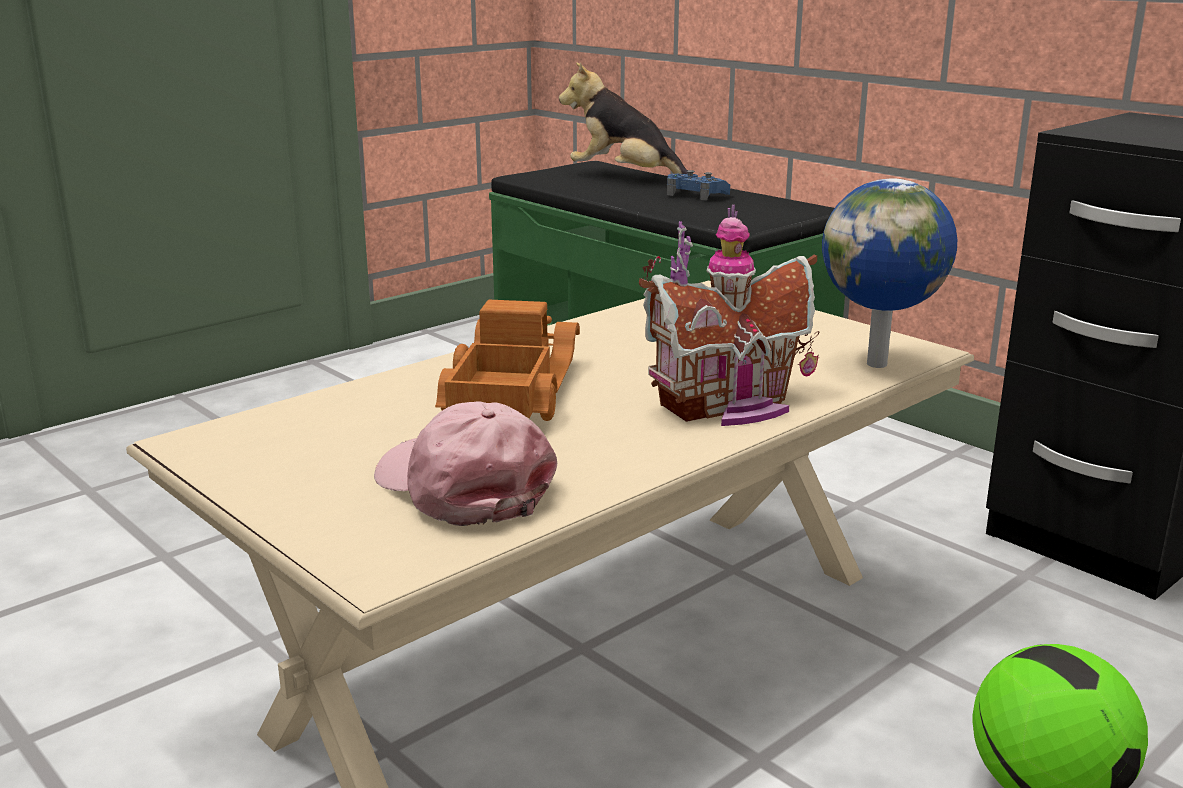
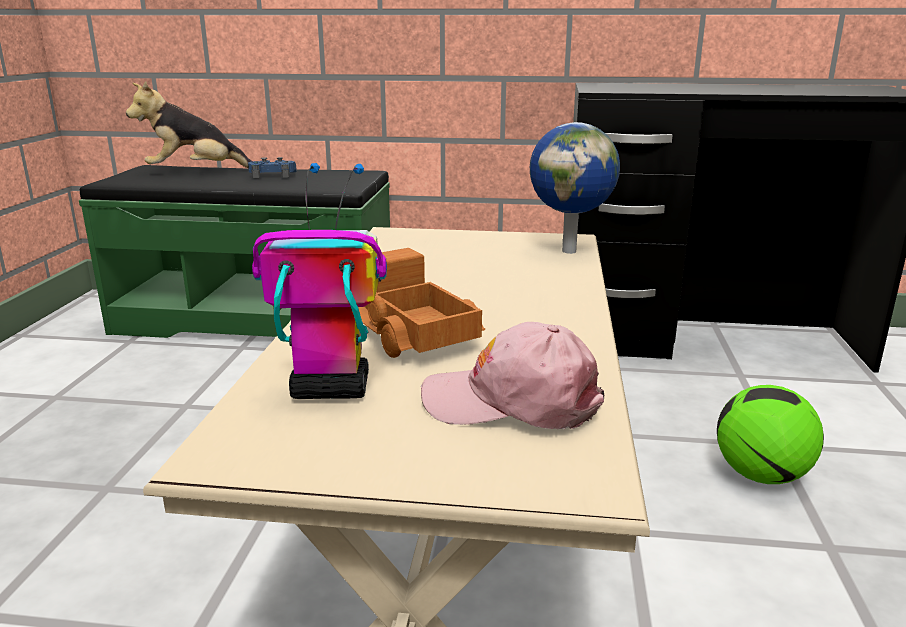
camera: 40 degrees left, 0 degrees up
(349, 423) = (329, 389): none -> toy robot
(731, 407) = (552, 296): toy house -> none

